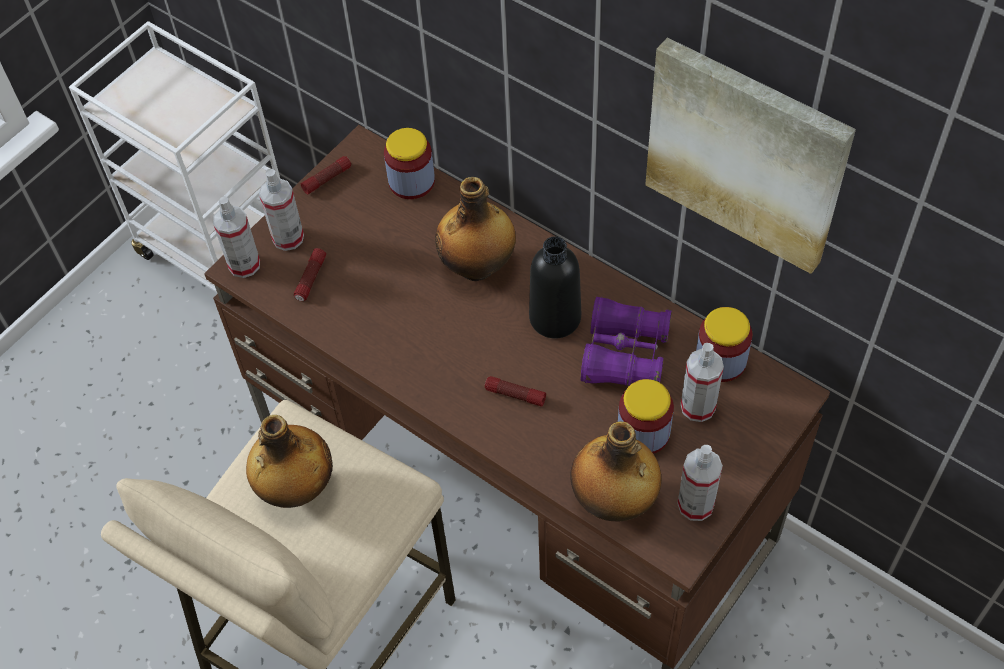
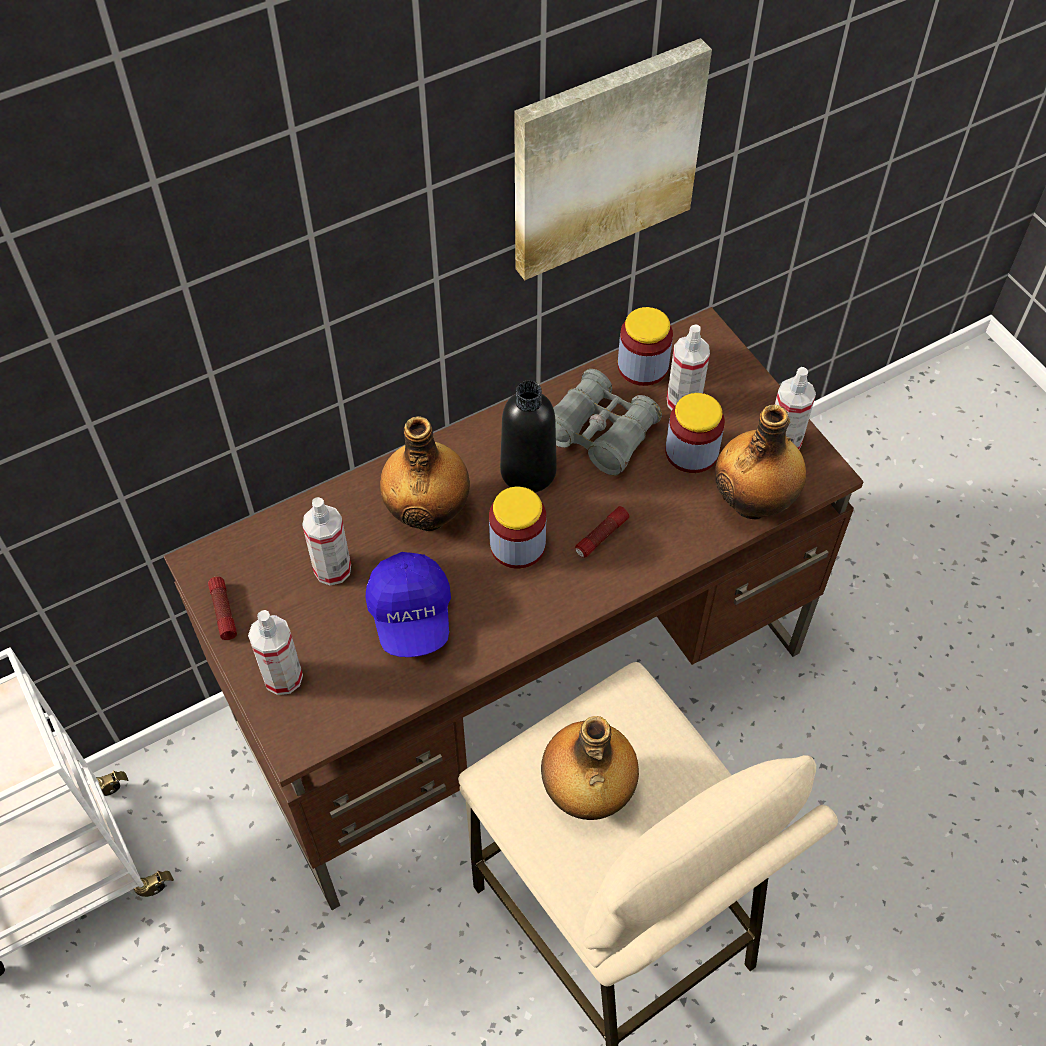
camera: 70 degrees left, 0 degrees up
(244, 264) = (294, 734): spray bottle -> spray bottle (332, 569)
(311, 279) = (355, 672): flashlight -> none
(376, 294) = (411, 616): none -> blue cap
(411, 181) = (280, 532): jar -> jar (517, 545)
(624, 354) = (599, 433): purple binoculars -> grey binoculars

